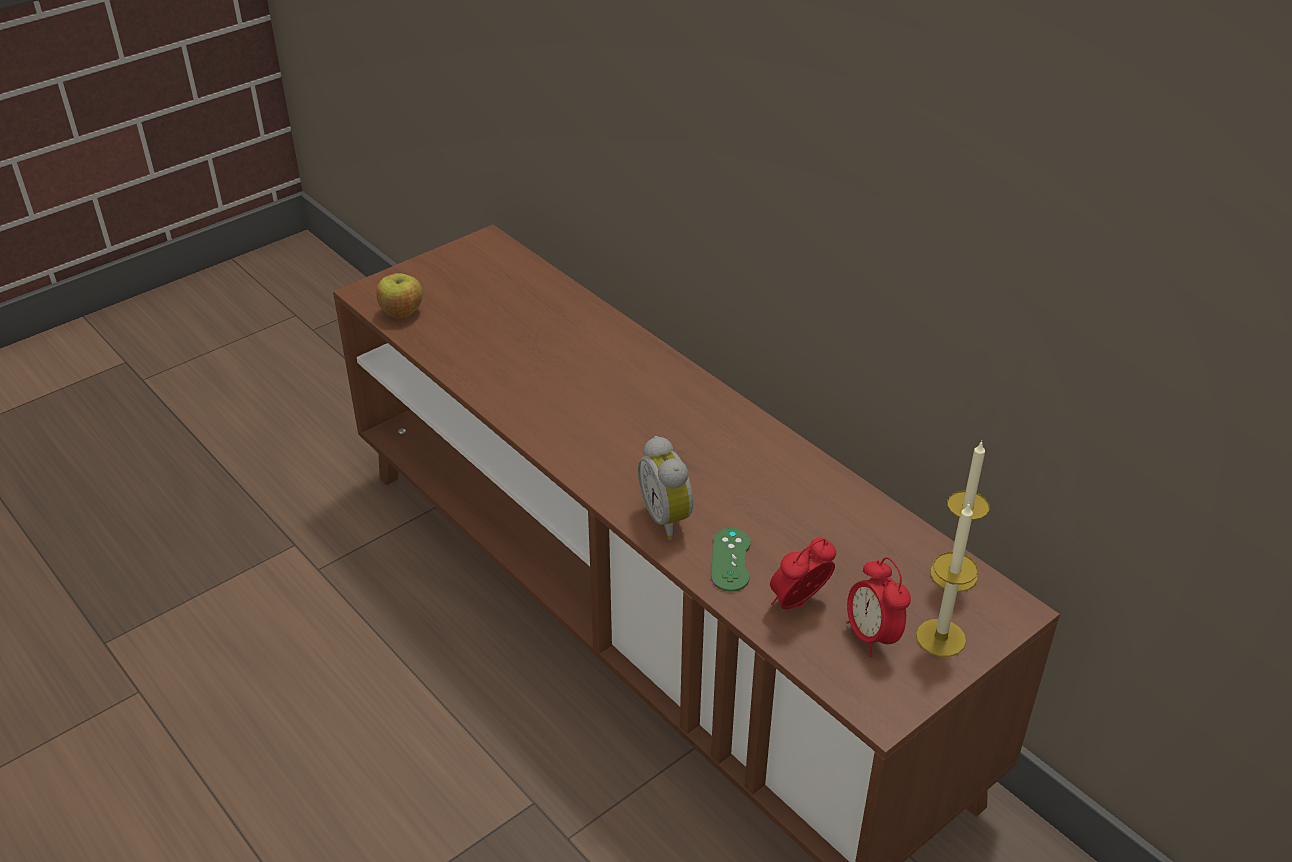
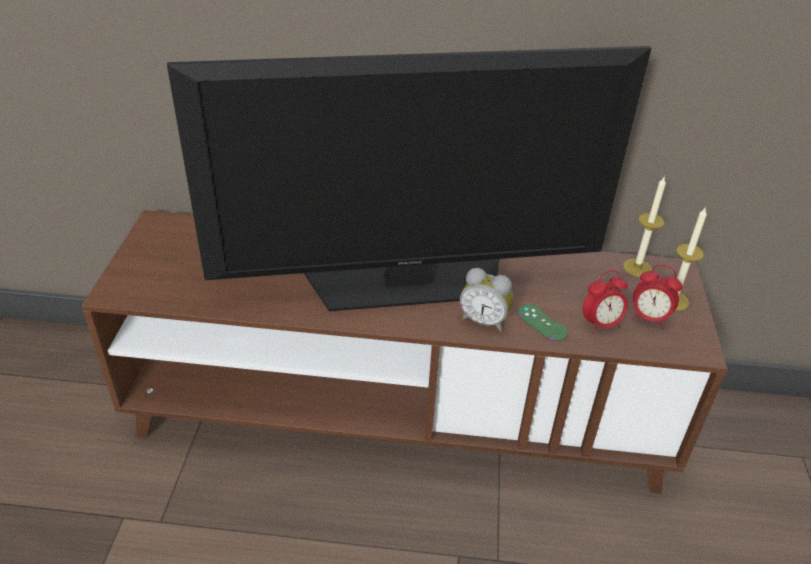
camera: 45 degrees left, 0 degrees up
(401, 312) = (156, 293): apple -> none
(646, 431) = (407, 281): none -> television
(799, 604) = (600, 324): alarm clock -> alarm clock turned 120 degrees counterclockwise

